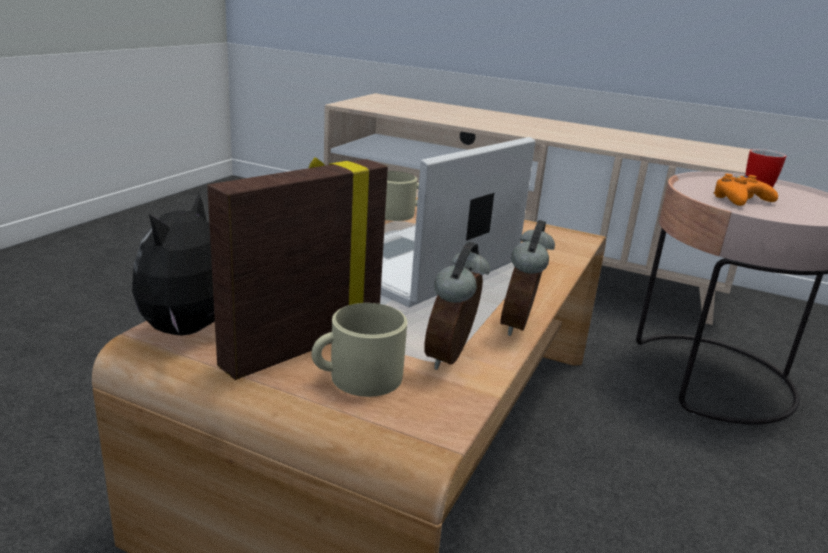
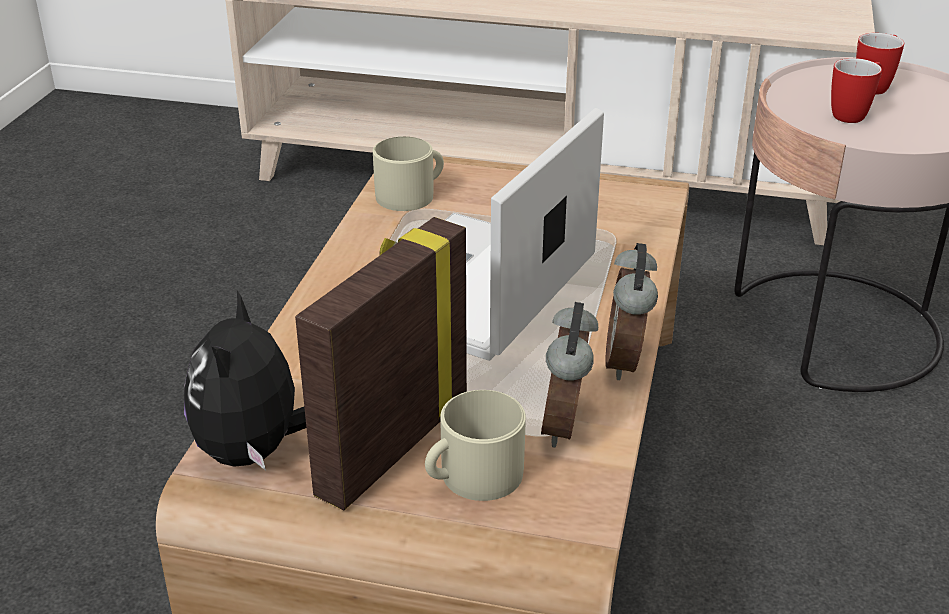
camera: 10 degrees left, 10 degrees up
(741, 200) = (854, 114): orange game controller -> mug

